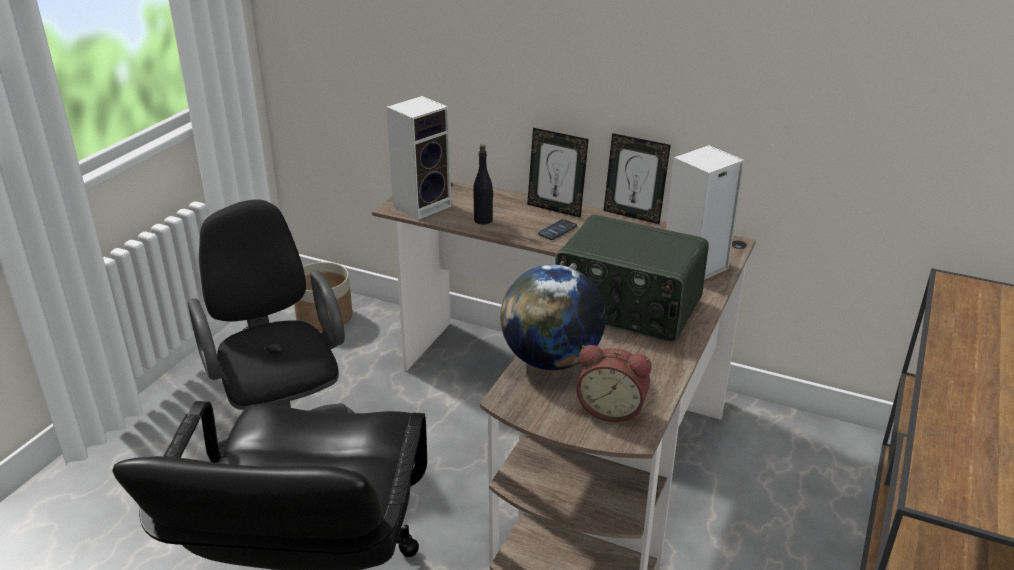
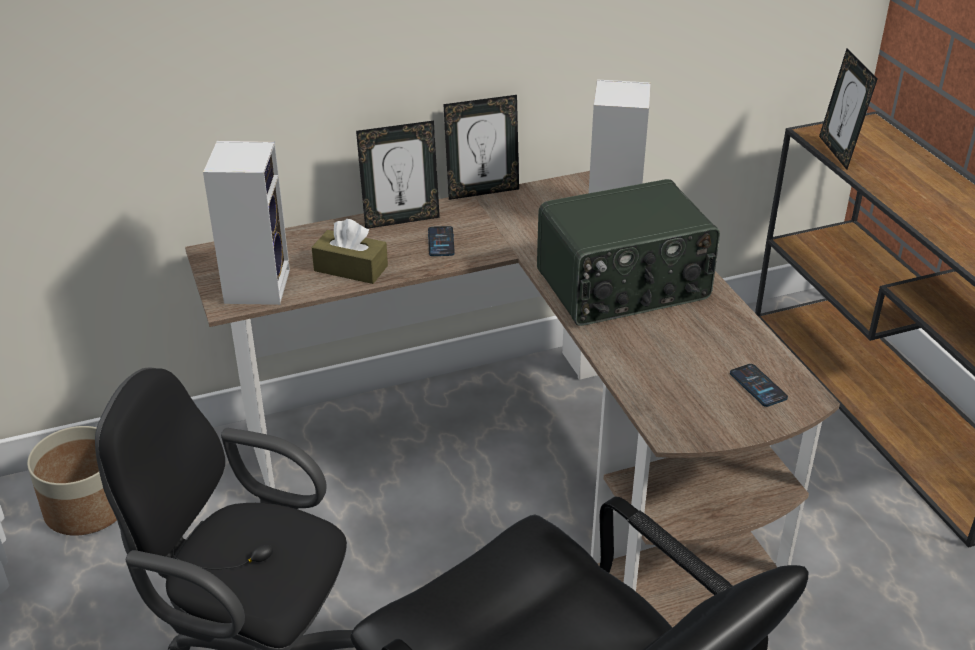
camera: 45 degrees left, 5 degrees up
(483, 220) = (351, 268): black bottle -> brown tissue box
(551, 360) = (646, 374): globe -> none
(612, 409) = (758, 386): alarm clock -> phone
(949, 302) = (838, 152): none -> picture frame

